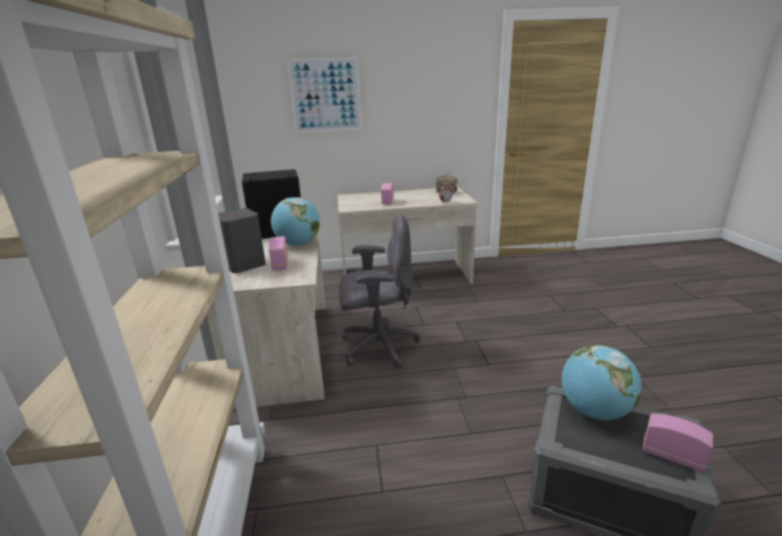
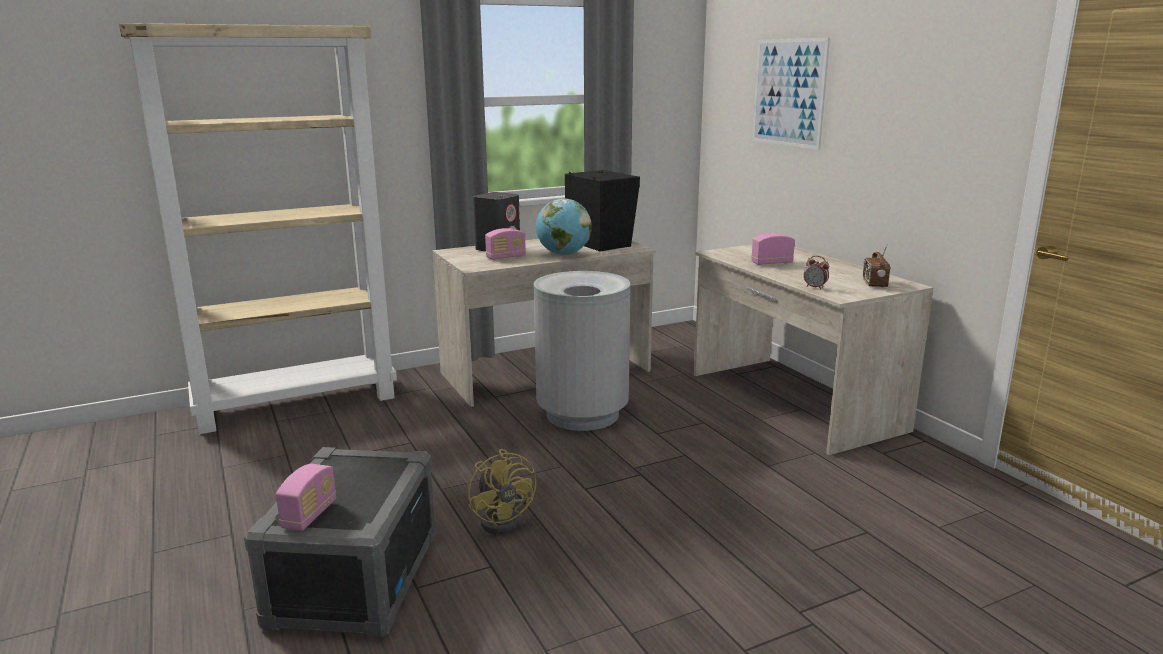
camera: 70 degrees right, 5 degrees down
(378, 346) = (582, 415): grey office chair -> grey trash can
(524, 405) = (504, 519): none -> yellow fan
(594, 411) = (382, 475): globe -> none

